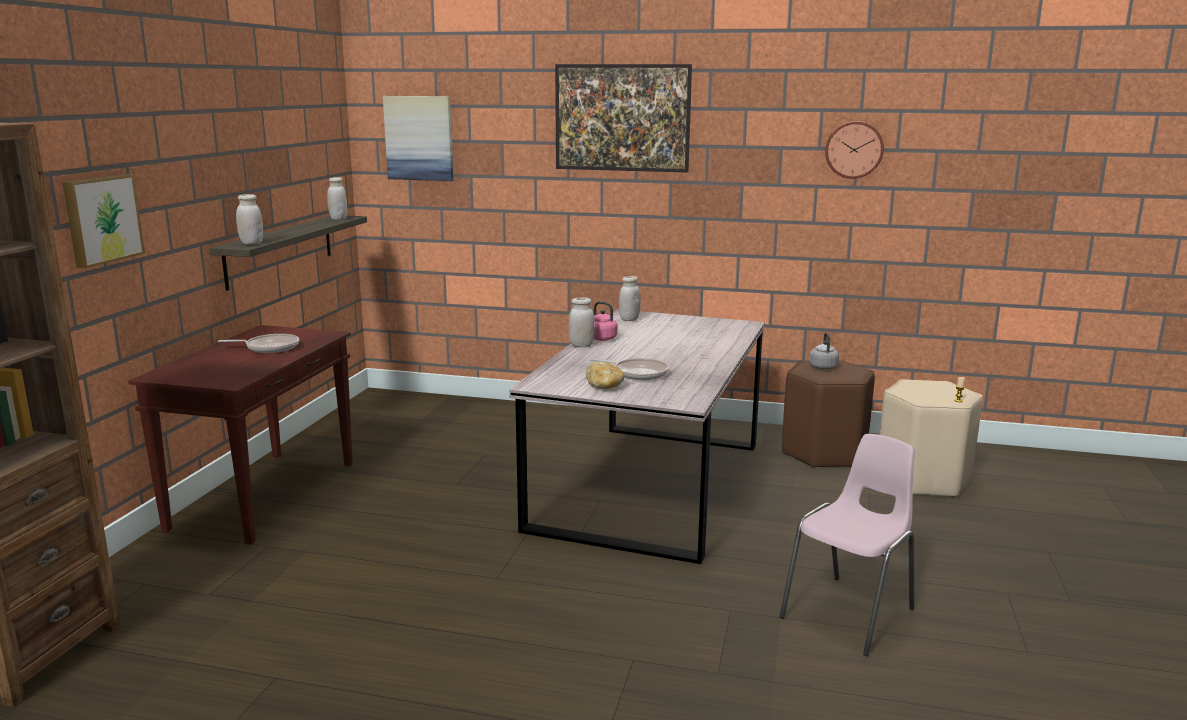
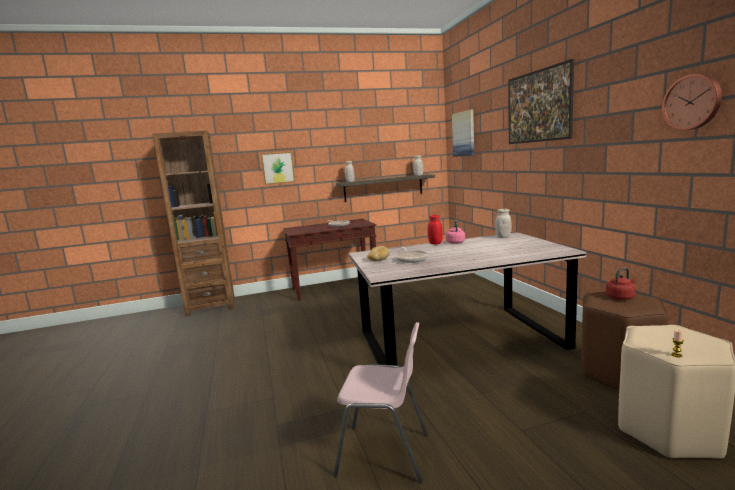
camera: 60 degrees right, 5 degrees down
(581, 345) = (435, 243): white jar -> red jar
(823, 367) = (621, 297): grey kettle -> red kettle

